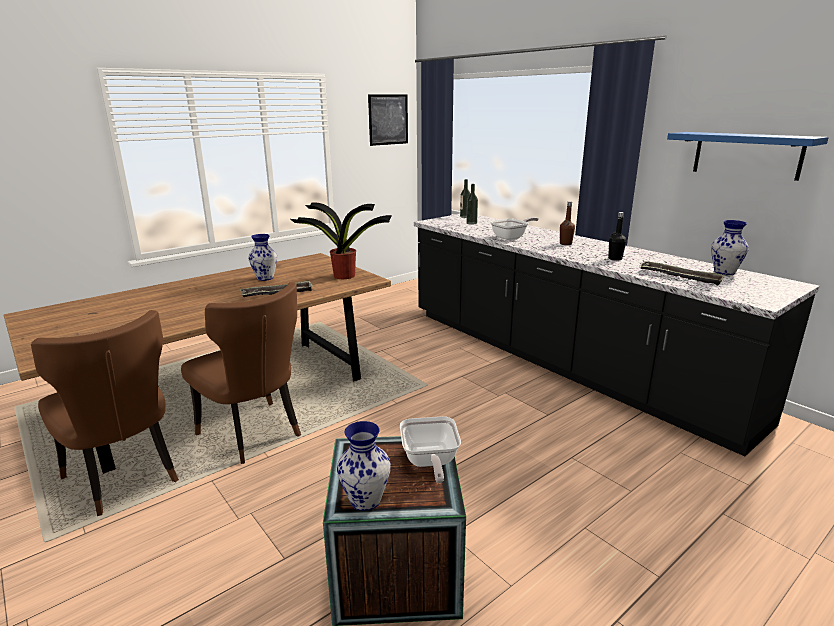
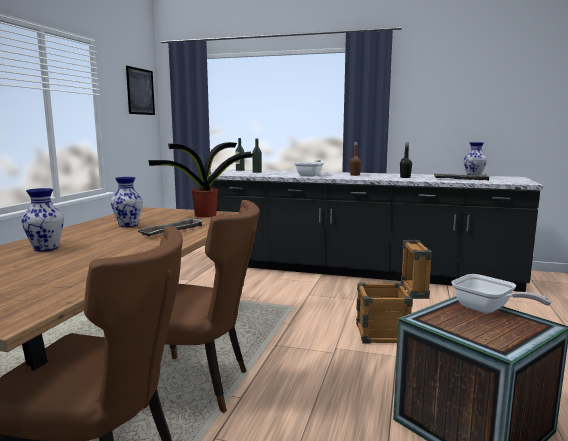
camera: 35 degrees left, 10 degrees down
(365, 501) = (506, 341): vase -> vase (46, 248)
(472, 447) = (390, 333): none -> crate
(746, 155) = (460, 104): blue shelf -> none

